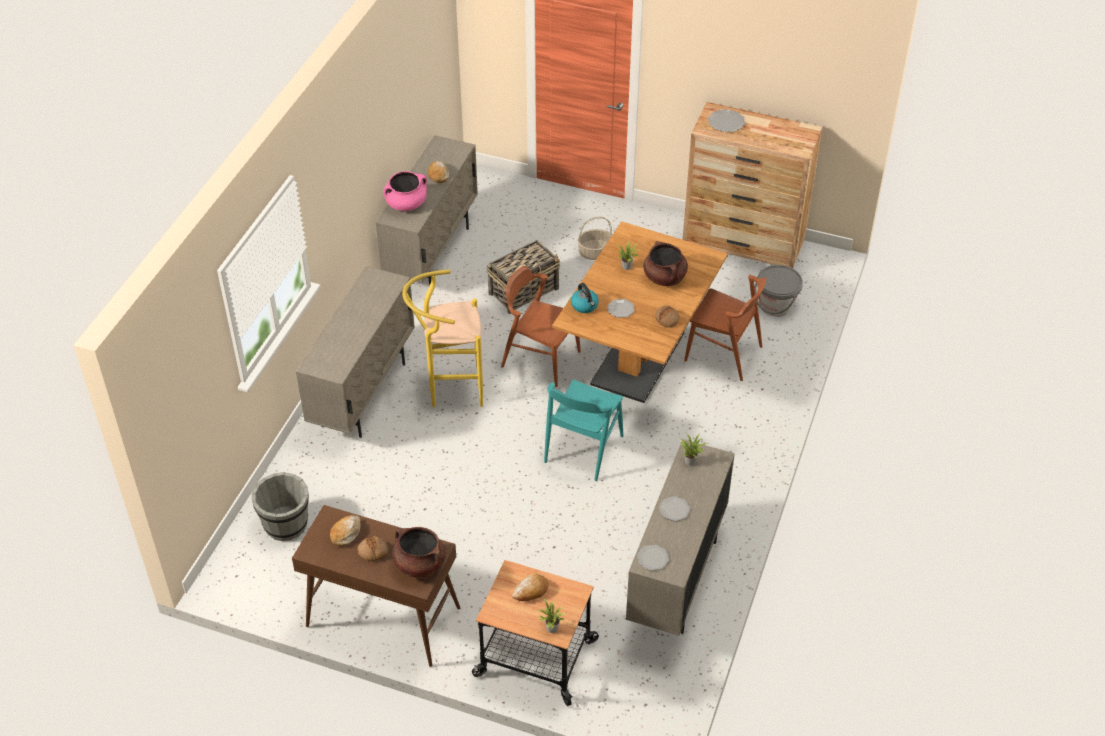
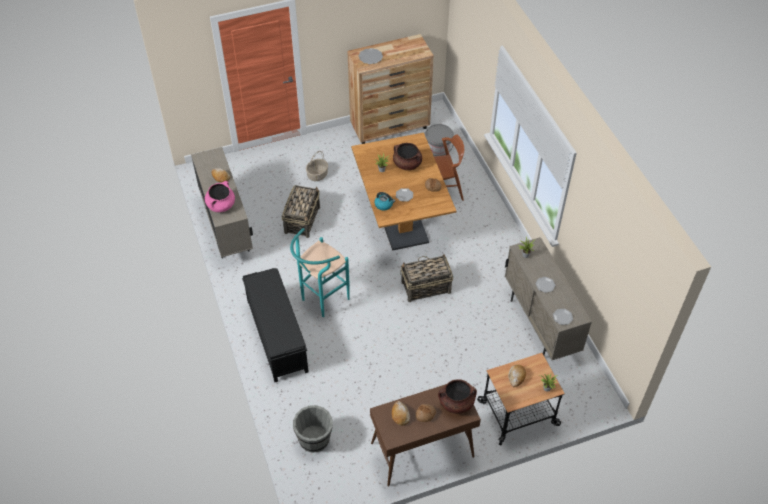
camera: 40 degrees left, 5 degrees up
(364, 394) = (277, 335): beige cabinet -> black bench
(449, 389) = (321, 301): yellow stool -> turquoise stool
(540, 359) = (351, 252): brown chair -> none
(583, 449) = (425, 287): turquoise chair -> basket

